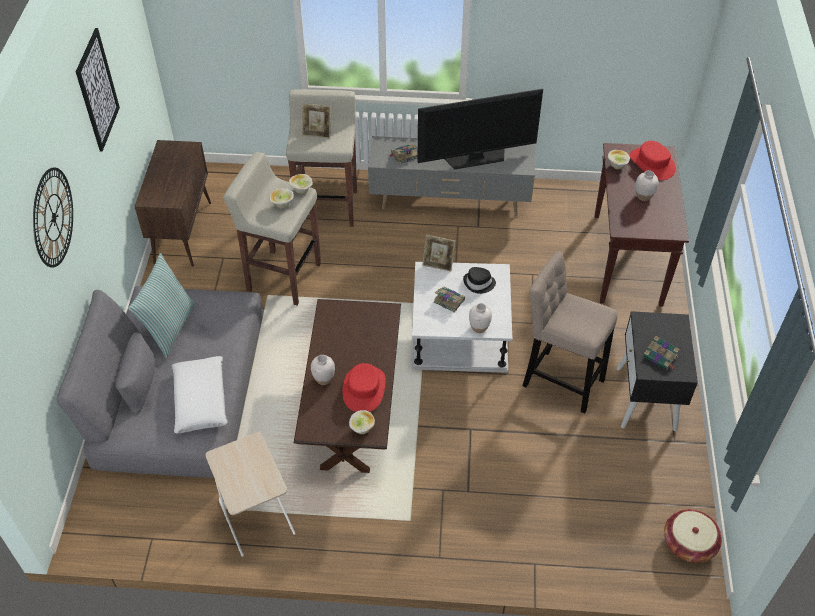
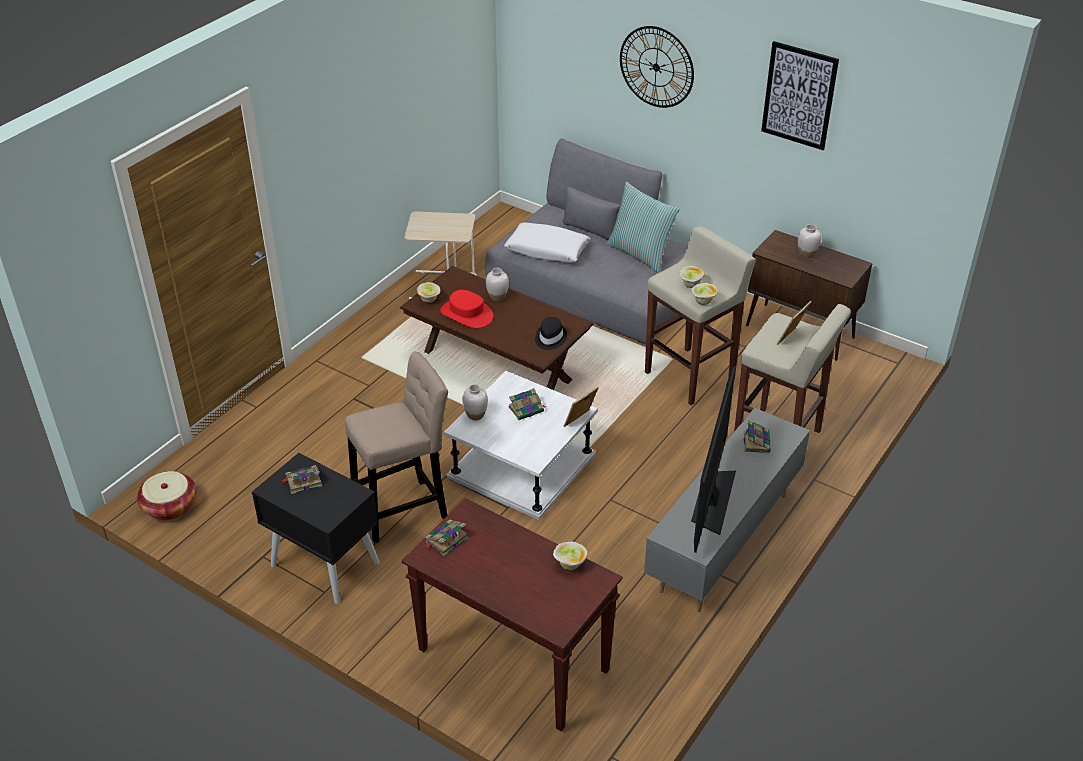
camera: 120 degrees right, 10 degrees down
(479, 283) = (530, 439): black hat -> black hat (550, 338)
(644, 196) = (500, 560): white vase -> white vase (806, 254)
(652, 163) = (548, 602): red hat -> none
(653, 228) = (446, 540): none -> book

